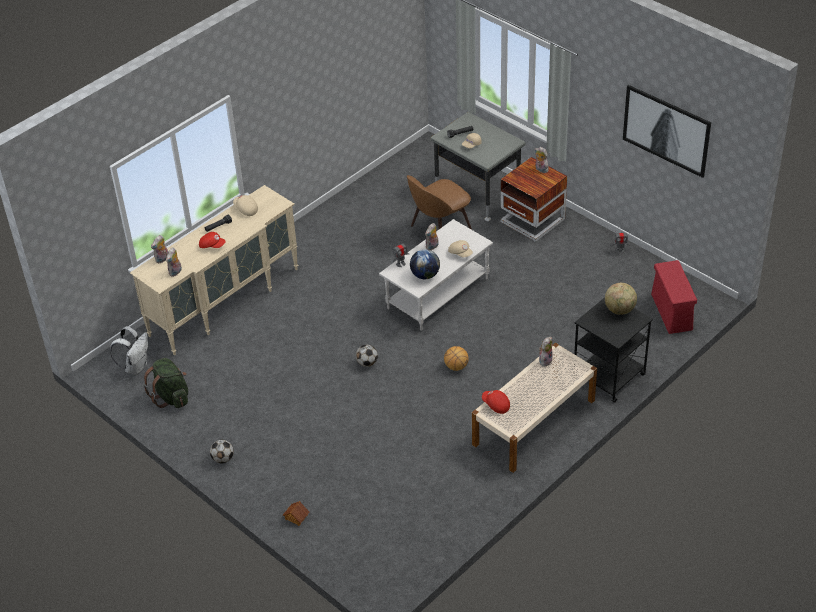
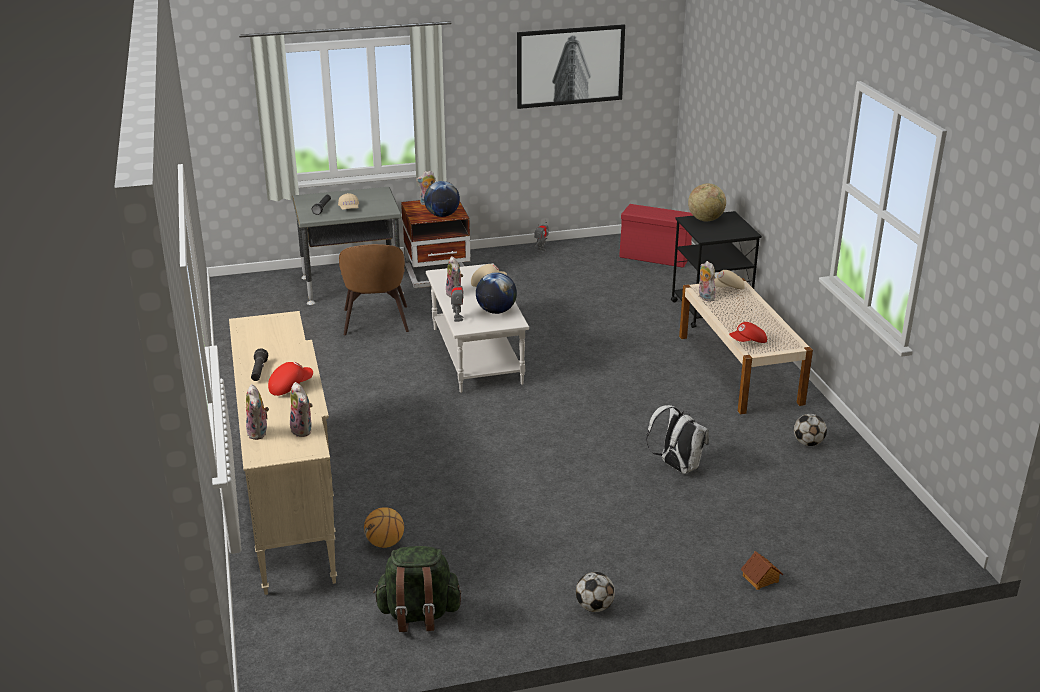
camera: 60 degrees left, 15 degrees down
(136, 367) = (314, 629): white backpack -> white backpack (677, 466)
(245, 209) = (256, 343): beige cap -> beige cap (727, 288)
(367, 363) = (536, 435): football -> football (808, 443)
(456, 367) = (606, 383): basketball -> basketball (385, 543)
(528, 185) = (442, 215): none -> globe

